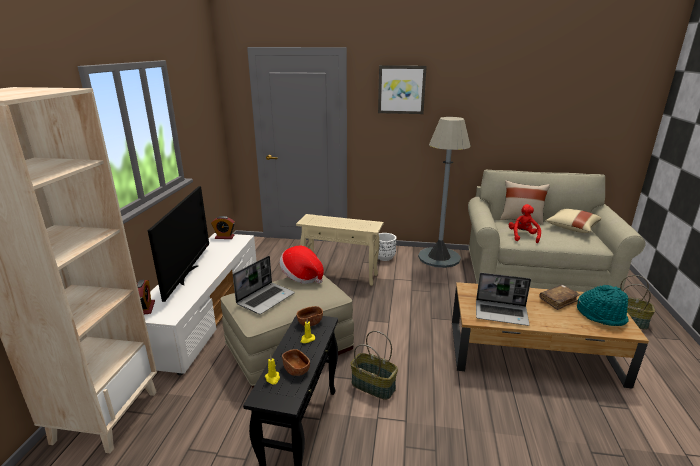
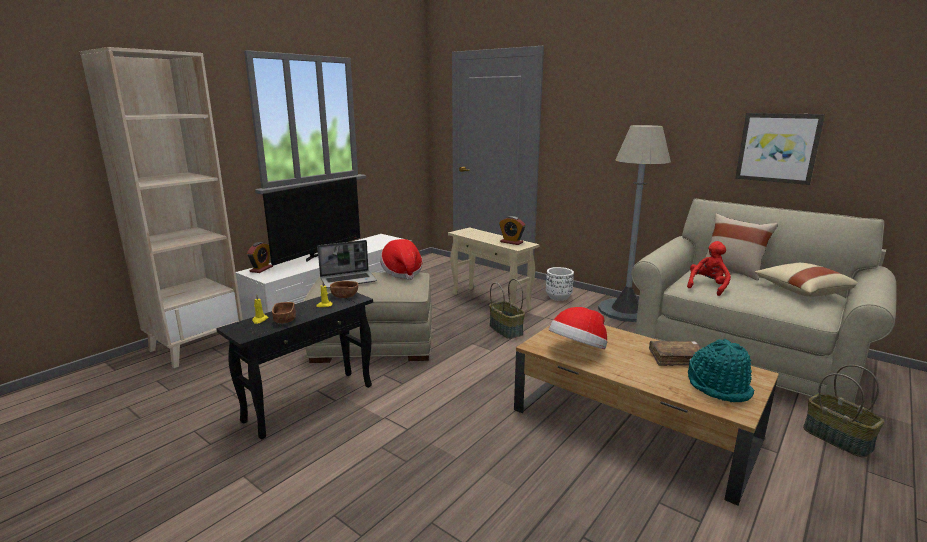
camera: 30 degrees right, 5 degrees down
(224, 237) = (384, 237): alarm clock -> alarm clock (511, 242)
(374, 385) = (412, 393): basket -> basket (506, 330)
(401, 89) = (600, 93): picture -> picture (777, 148)
(502, 313) = (578, 350): laptop -> hat

